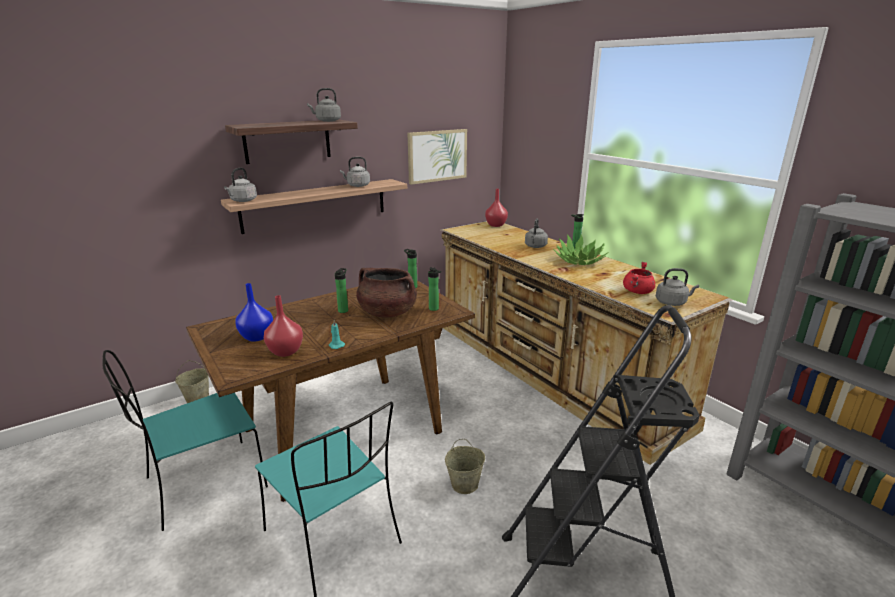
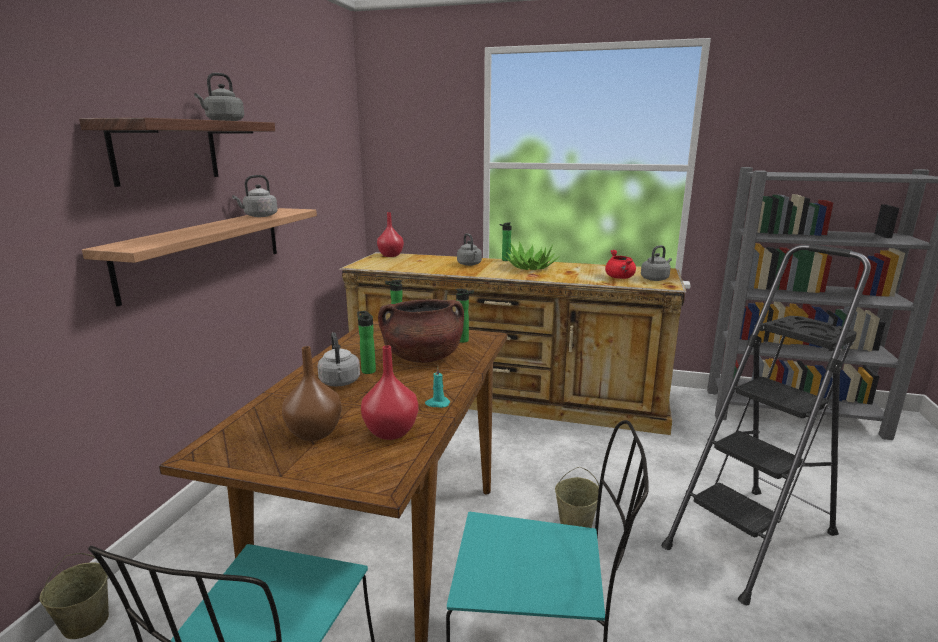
camera: 40 degrees left, 5 degrees down
(242, 201) = (135, 245): grey kettle -> grey kettle (340, 383)
(257, 337) = (315, 432): blue vase -> brown vase
(437, 156) = (316, 177): picture -> none

